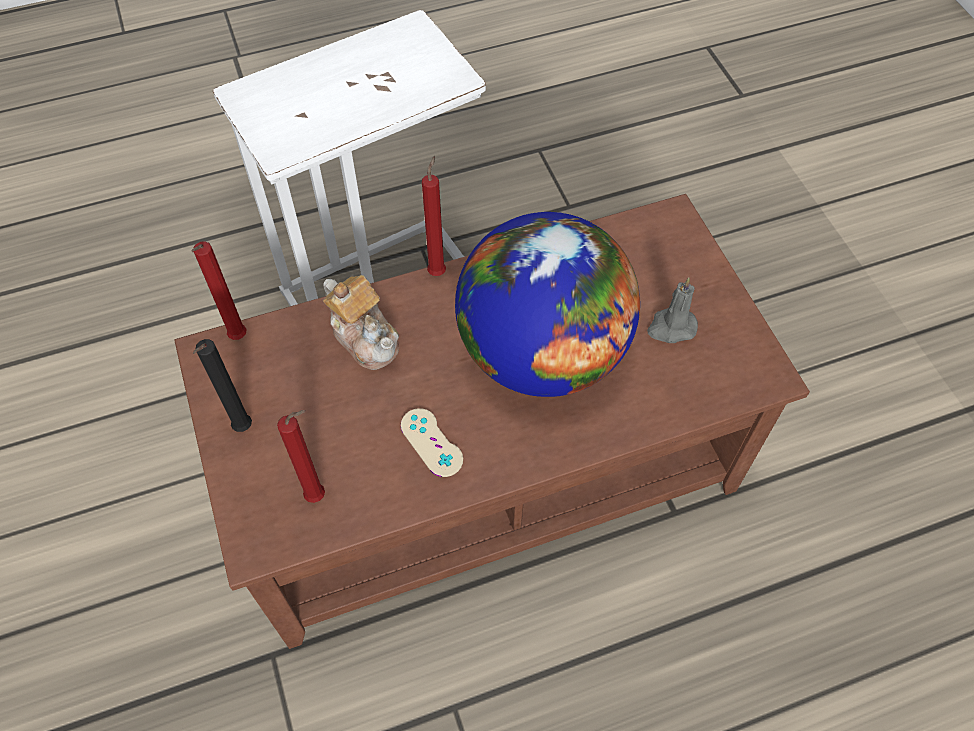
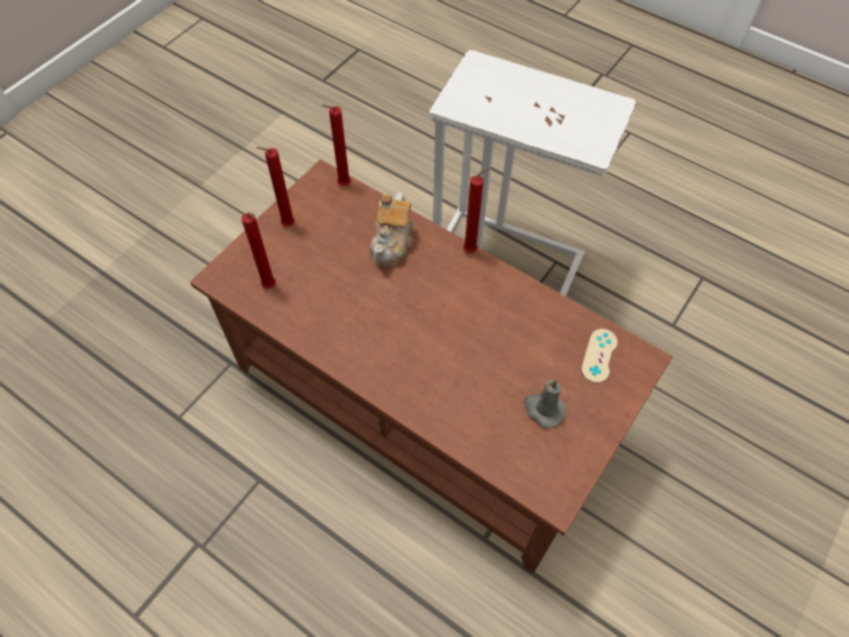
camera: 55 degrees right, 0 degrees up
(241, 430) = (286, 225): black candle -> red candle
(431, 442) = (346, 321): beige game controller -> beige game controller (599, 355)
(542, 353) = (457, 343): globe -> none

